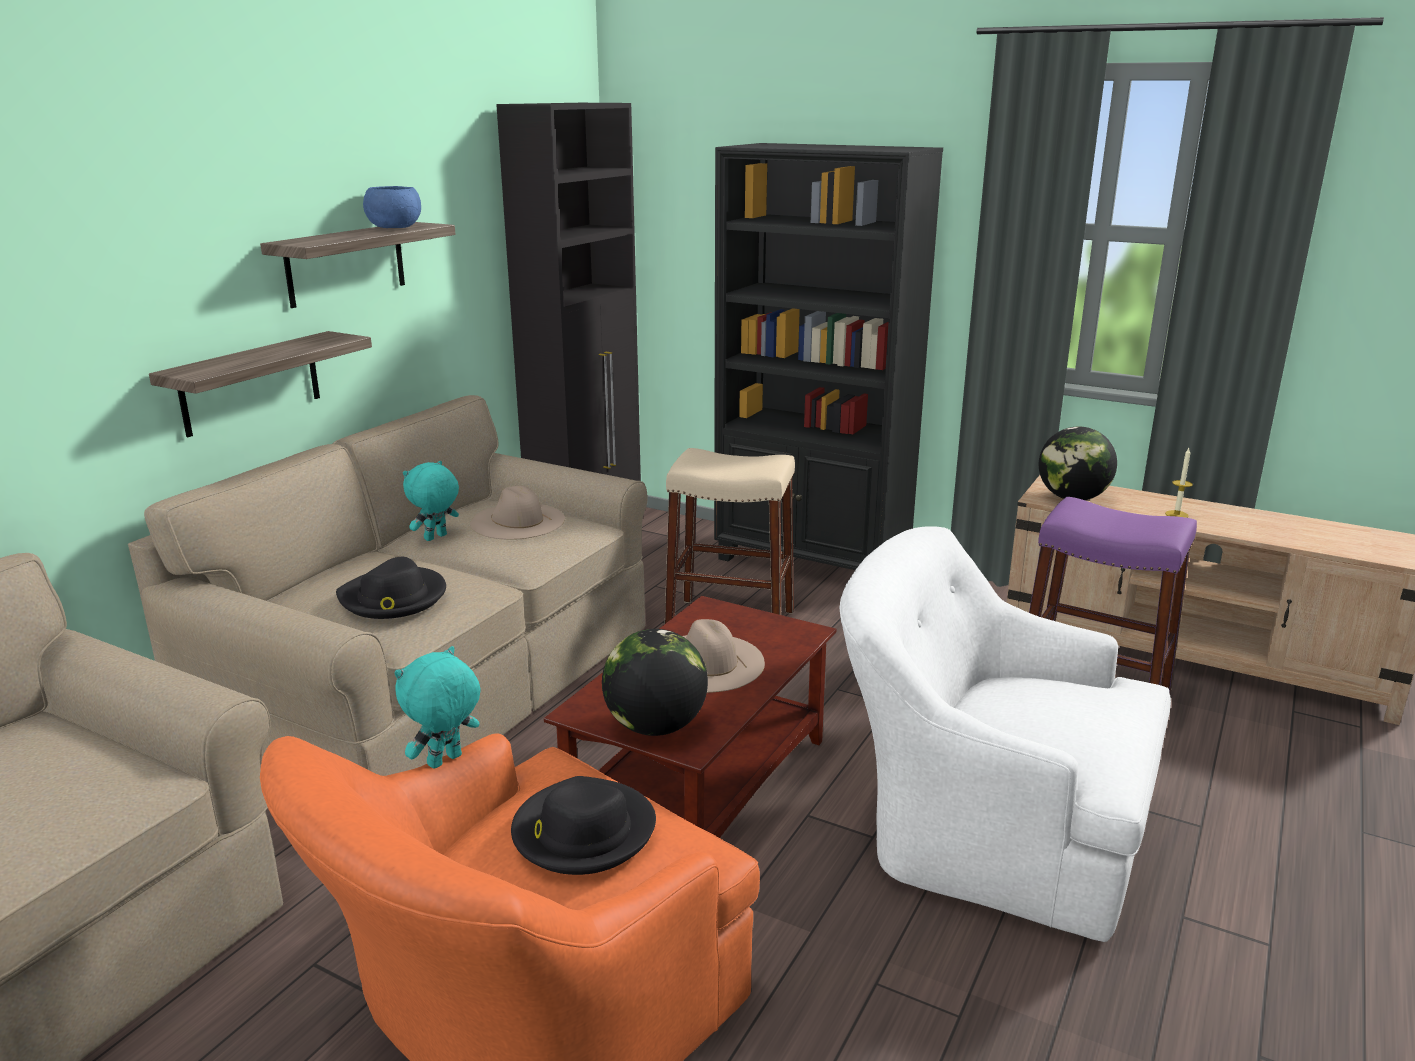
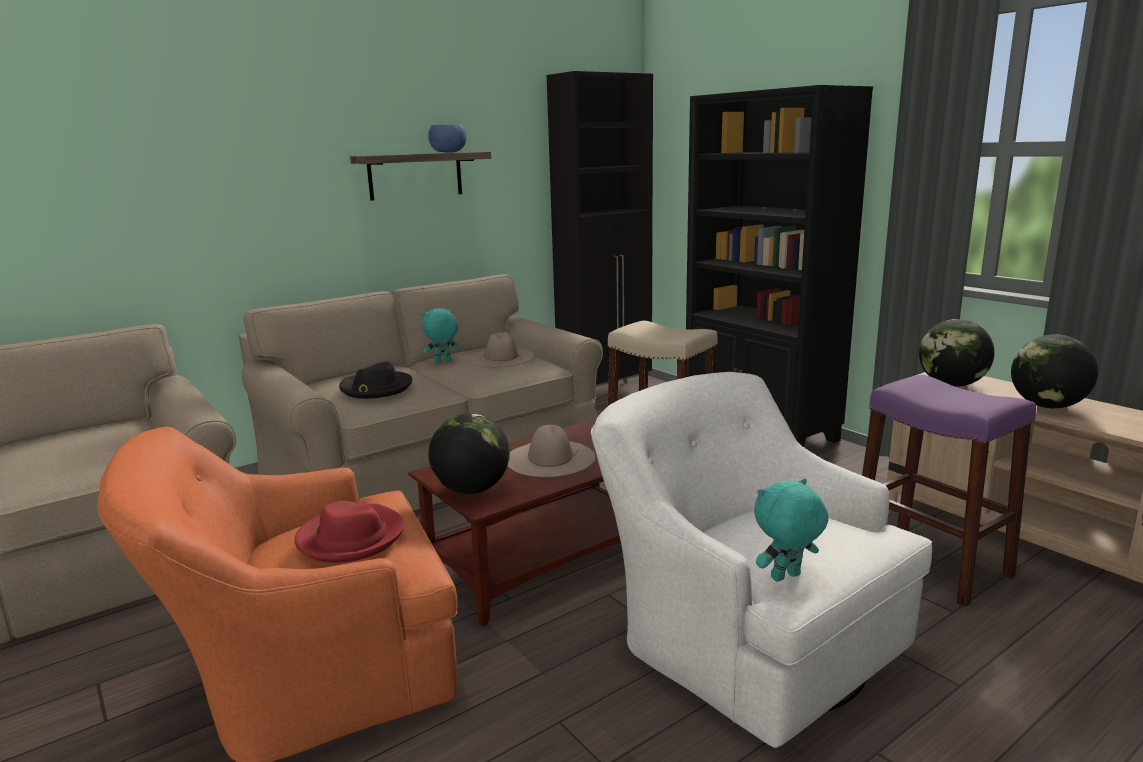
camera: 25 degrees right, 5 degrees down
(251, 383) = (336, 246): shelf -> none
(445, 762) = (296, 476): turquoise plush toy -> turquoise plush toy (786, 578)
(583, 832) = (351, 538): black hat -> red hat
(1176, 514) = (1047, 406): candle -> globe

